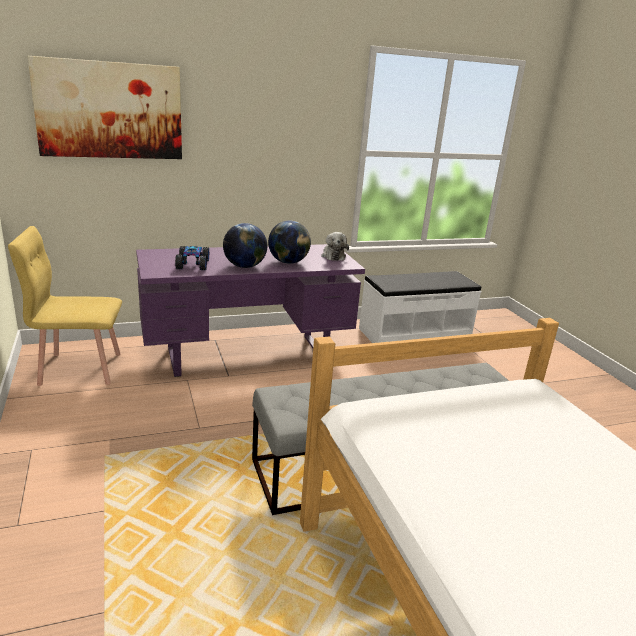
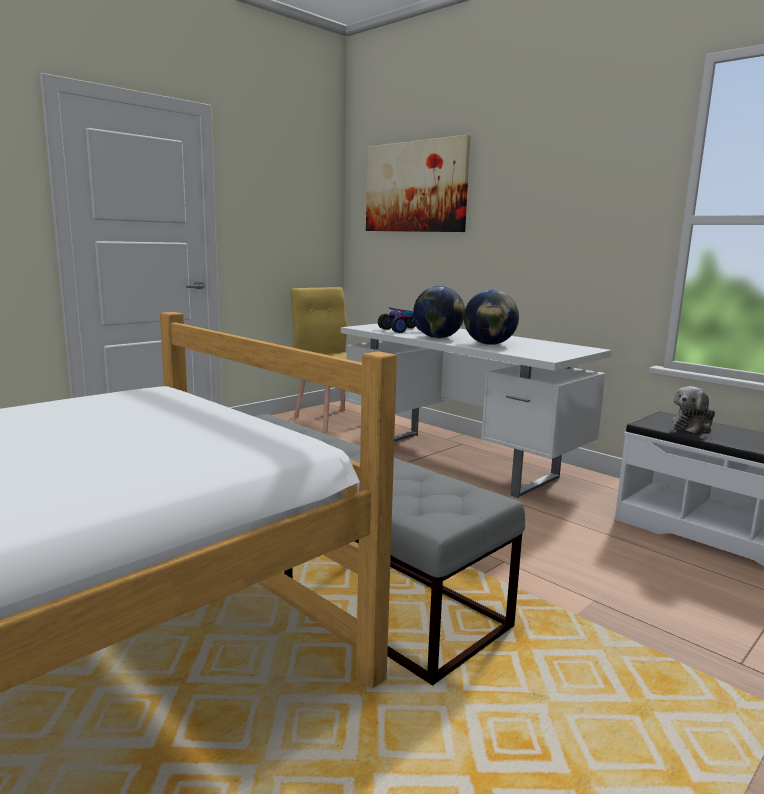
camera: 65 degrees right, 10 degrees down
(248, 354) = (459, 461): purple desk -> white desk
(333, 256) = (561, 352): plush toy -> plush toy (693, 426)

